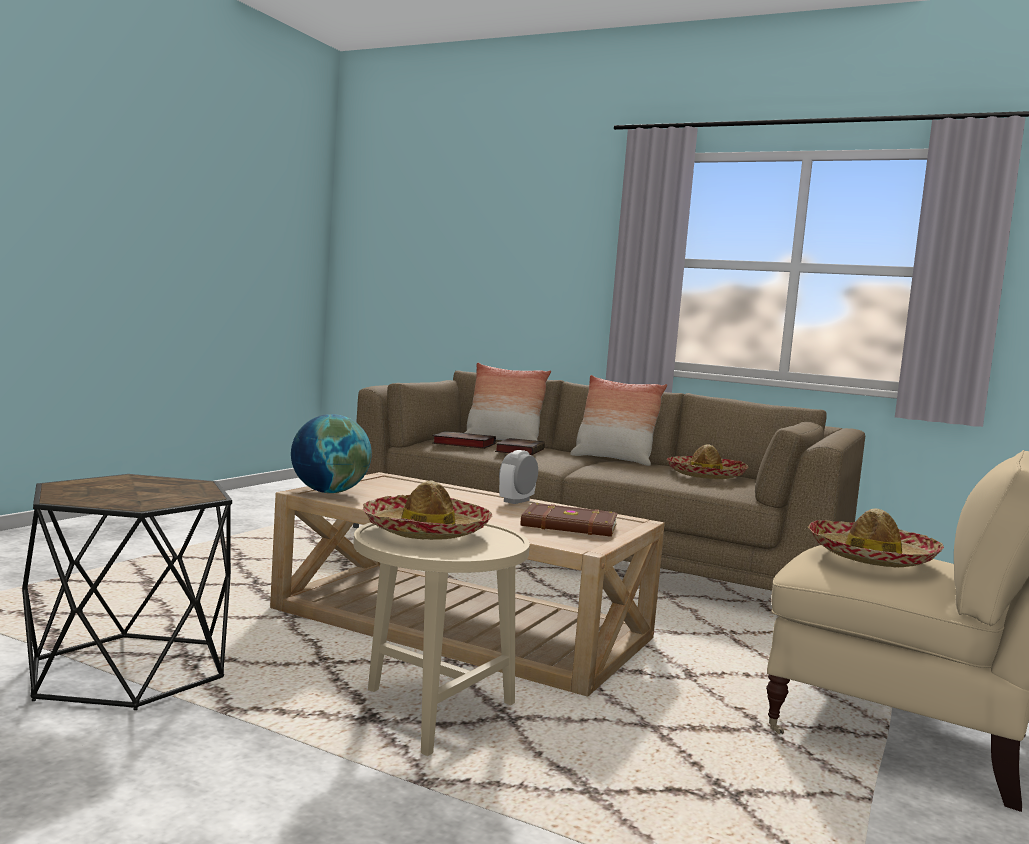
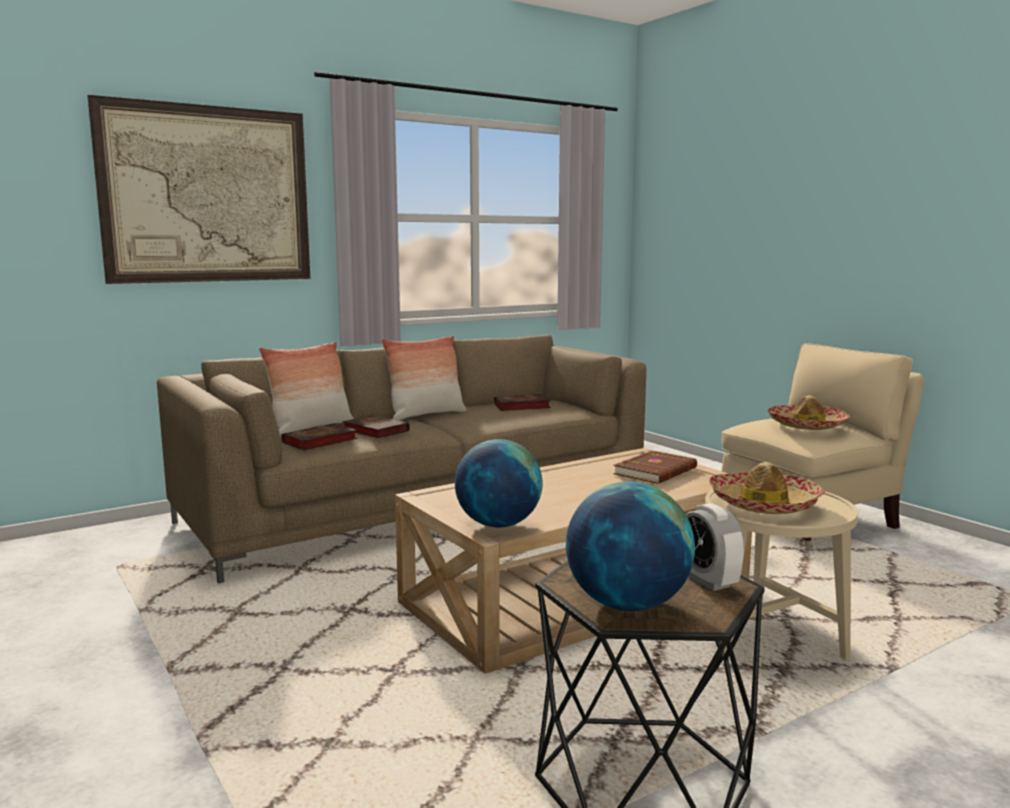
camera: 60 degrees left, 5 degrees up
(88, 486) = (627, 604): none -> globe
(516, 501) = (561, 470): alarm clock -> alarm clock (708, 581)
(524, 240) = (207, 195): none -> picture
(705, 475) = (520, 406): hat -> book

